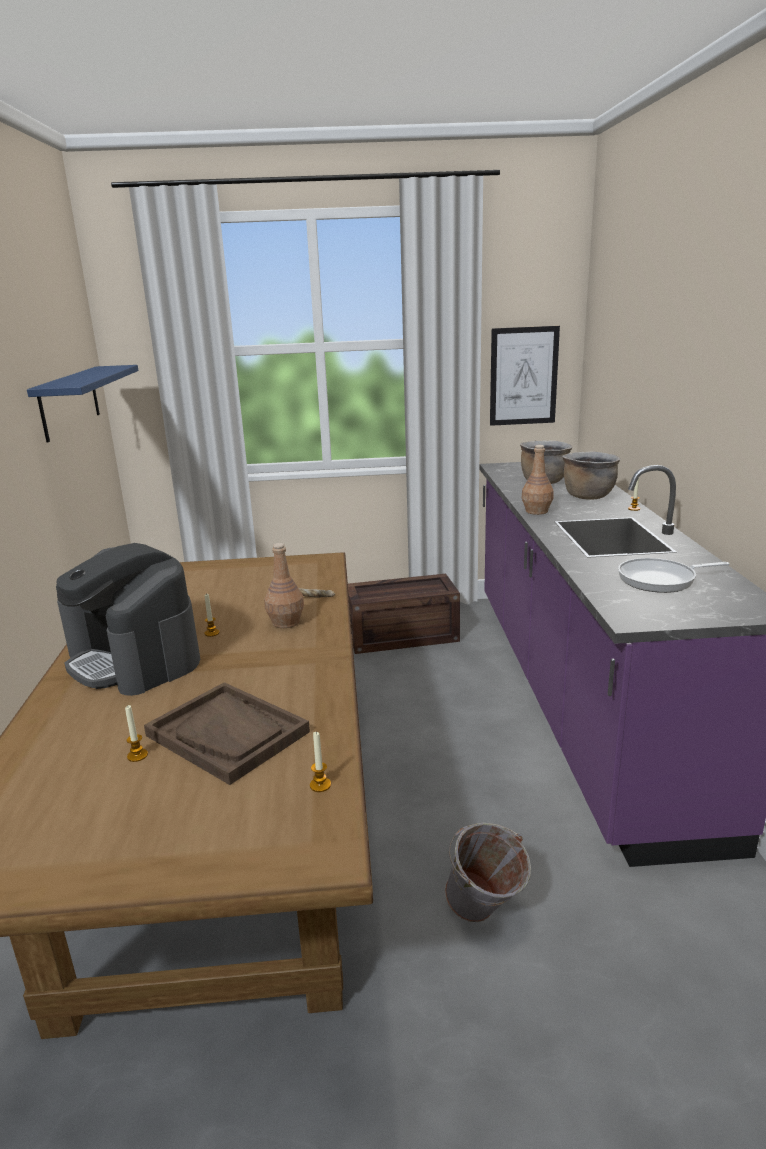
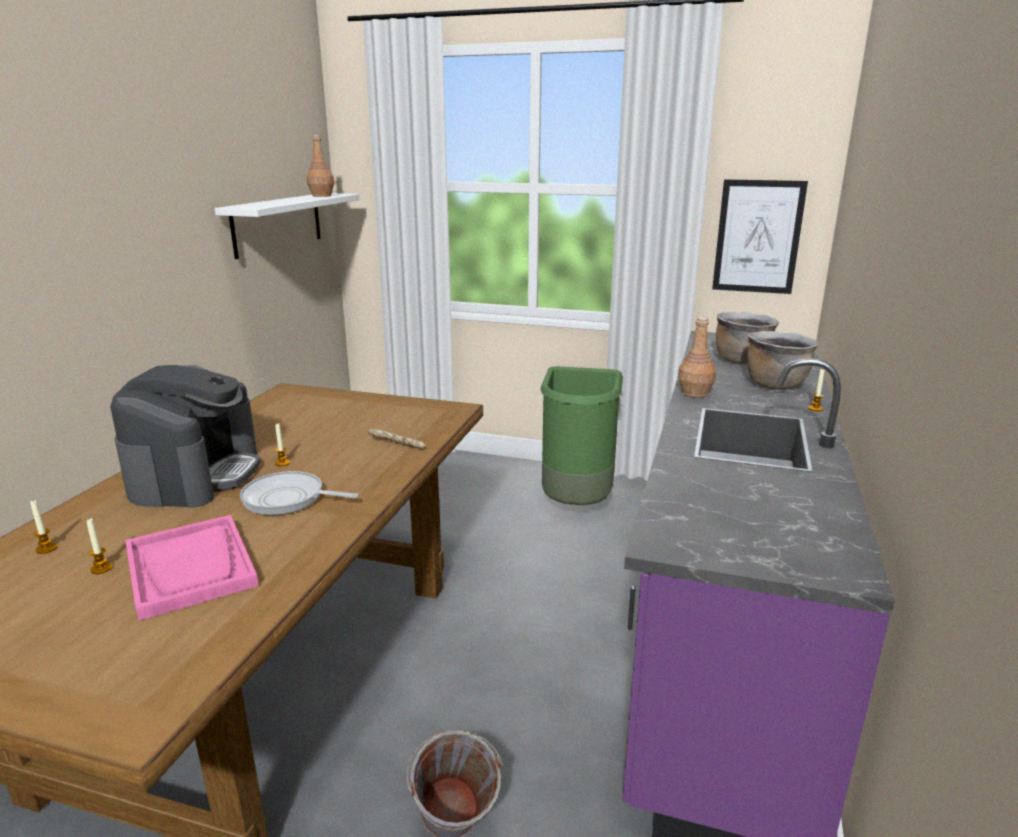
camera: 20 degrees right, 0 degrees up
(70, 402) = (278, 224): blue shelf -> white shelf
(134, 659) = (196, 474): coffee machine -> coffee machine turned 150 degrees counterclockwise
(228, 734) = (191, 568): brown tray -> pink tray
(285, 622) = (354, 466): brown bottle -> brown bottle (321, 196)
(320, 785) = (209, 646): candle -> candle (46, 548)
(403, 635) = (577, 502): crate -> green trash can
(661, 580) = (753, 502): frying pan -> frying pan (288, 499)

